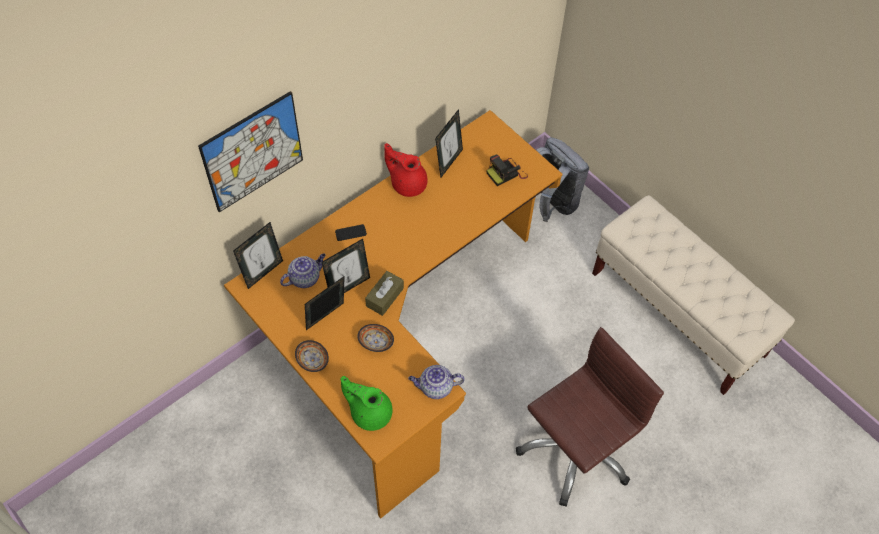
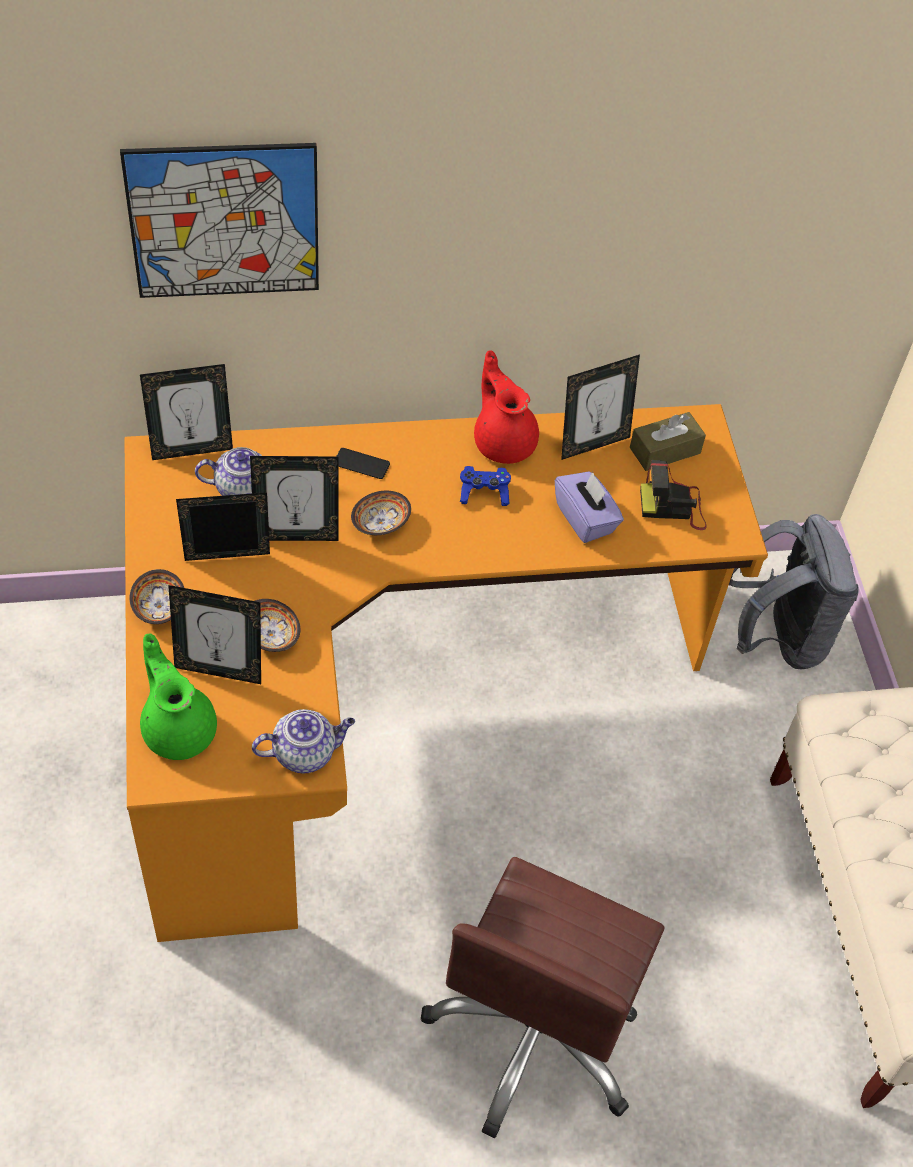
camera: 30 degrees right, 5 degrees down
(365, 373) = (219, 669): none -> picture frame
(382, 258) = (379, 523): none -> bowl
(384, 297) = (337, 579): brown tissue box -> brown tissue box (665, 450)
(418, 215) = (484, 493): none -> blue game controller
(435, 388) = (305, 752): teapot -> teapot turned 135 degrees clockwise
(473, 201) = (585, 519): none -> purple tissue box
(575, 450) = (536, 1034): brown office chair -> brown office chair turned 120 degrees clockwise

